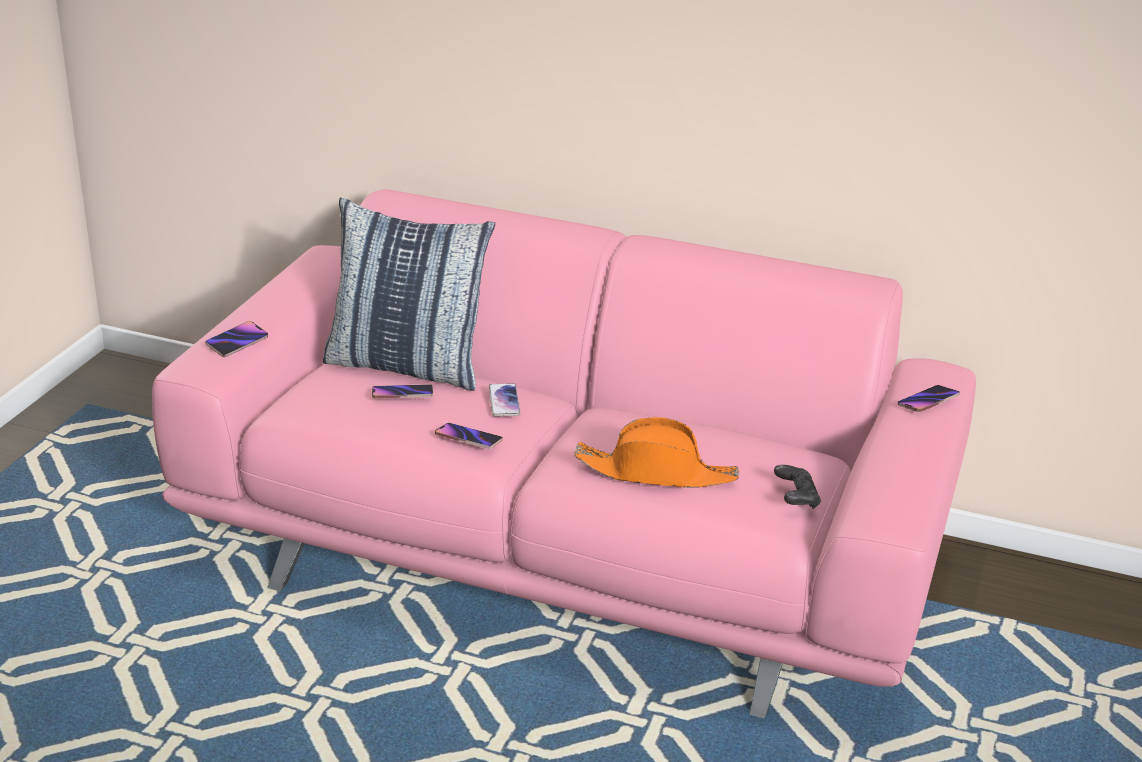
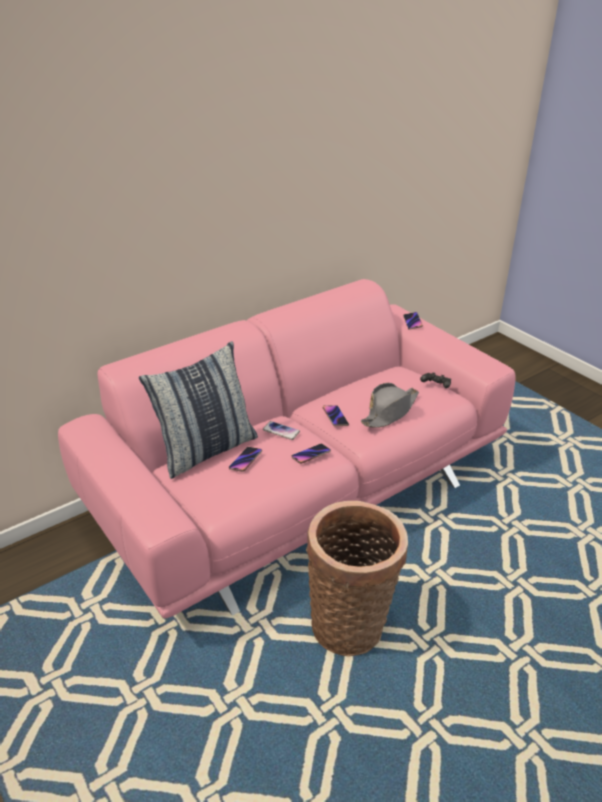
camera: 55 degrees left, 5 degrees up
(237, 342) = (149, 496): phone -> phone (335, 417)
(339, 701) = (351, 624): none -> basket
(656, 472) = (390, 412): orange hat -> grey hat

